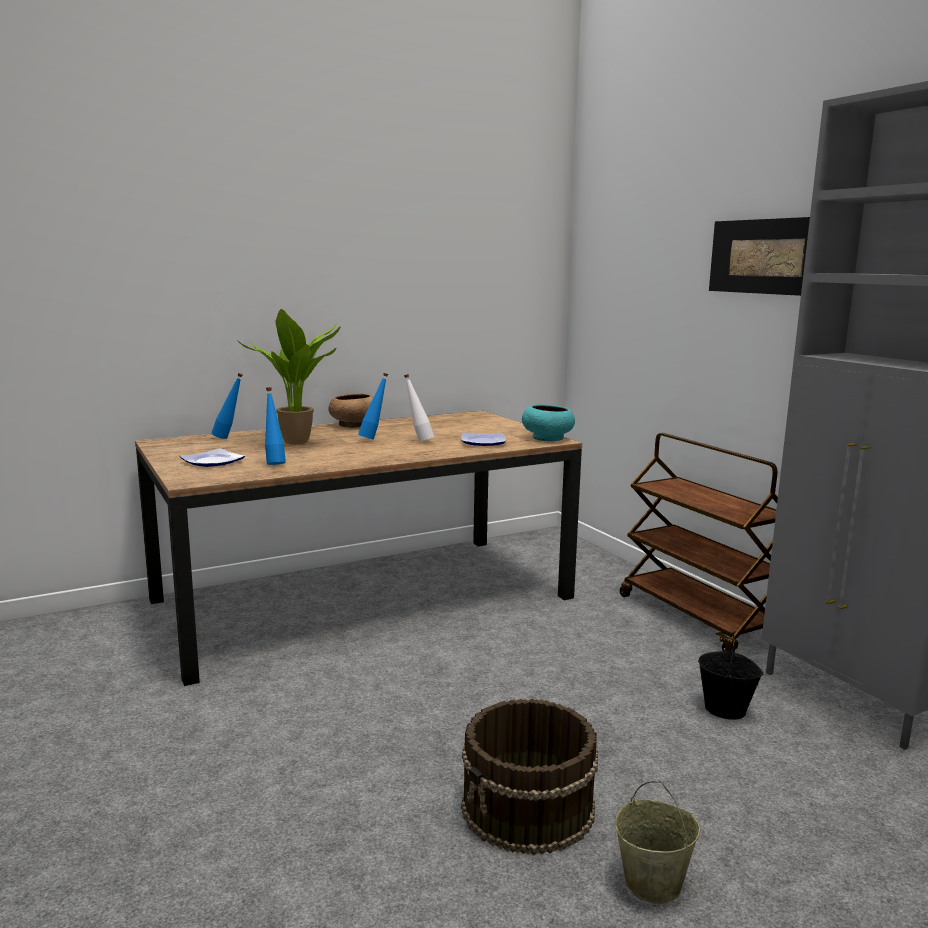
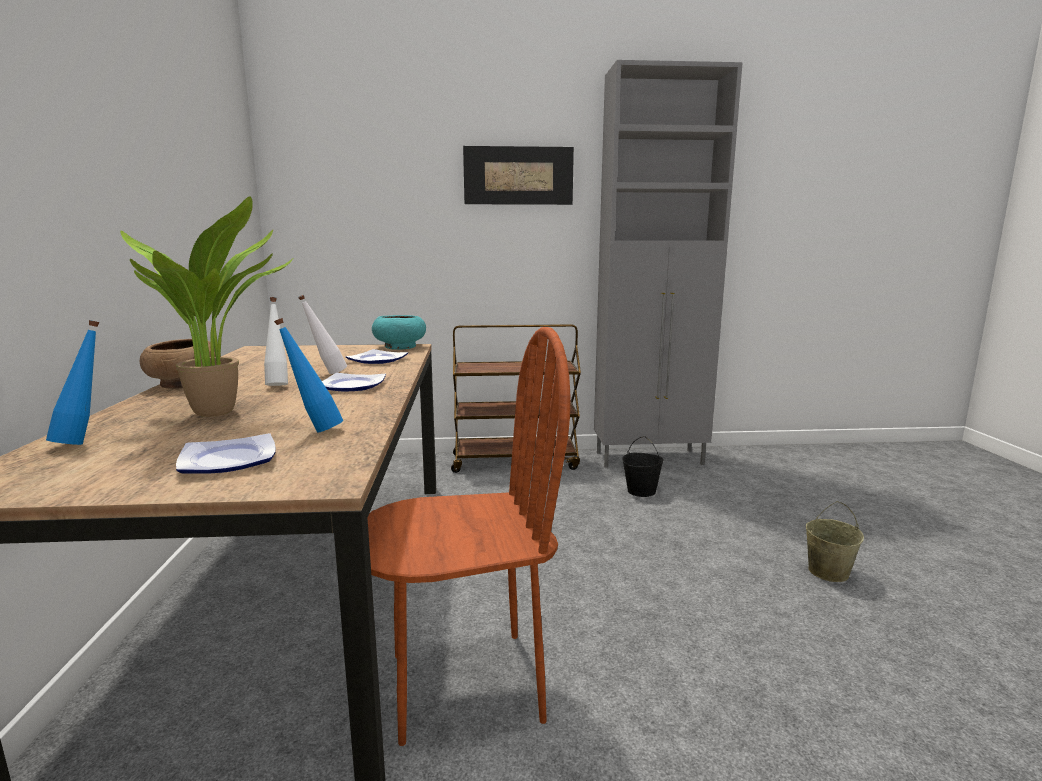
camera: 65 degrees left, 0 degrees up
(296, 685) = (465, 685): none -> brown chair
(374, 439) = (278, 385): blue bottle -> white bottle
(390, 451) = (353, 386): none -> plate
(528, 808) = (742, 594): brown bucket -> none

